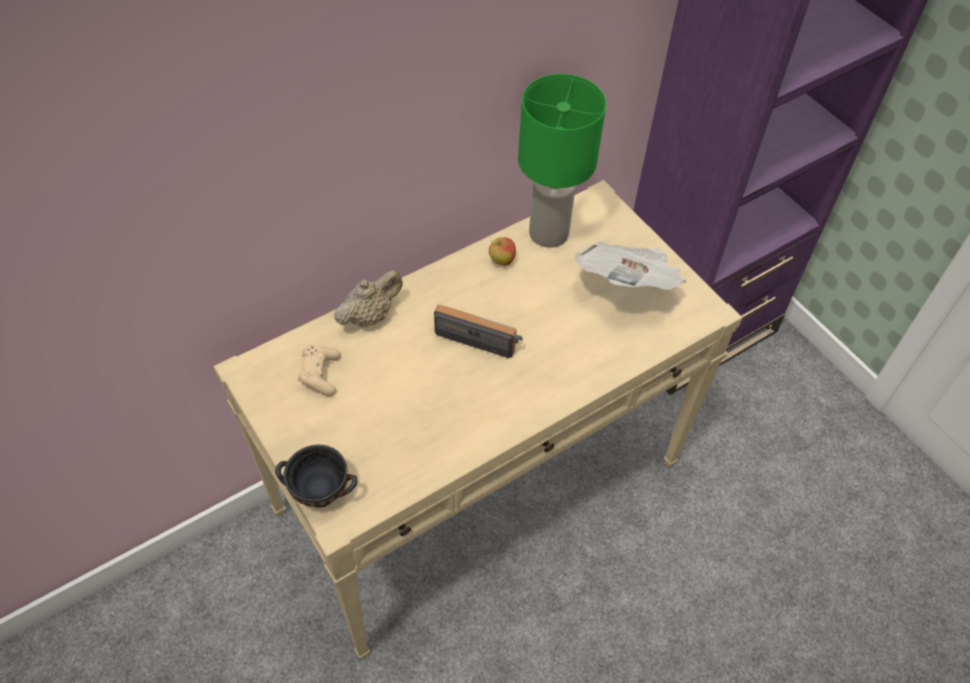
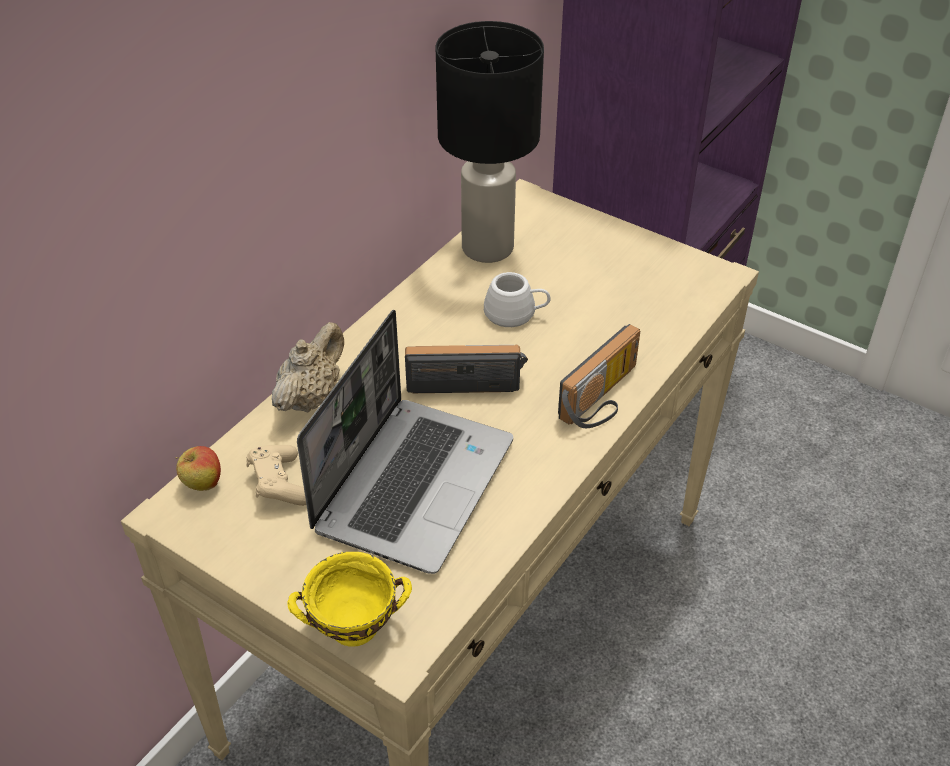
camera: 20 degrees left, 10 degrees down
(321, 492) = (355, 625): black bowl -> yellow bowl
(406, 404) = (413, 483): none -> laptop
(501, 261) = (447, 291): apple -> apple (202, 484)
(541, 295) = (516, 313): none -> white mug
(548, 232) = (486, 247): green table lamp -> black table lamp
(567, 385) = (604, 399): none -> radio
(628, 283) = (611, 273): newspaper -> none

